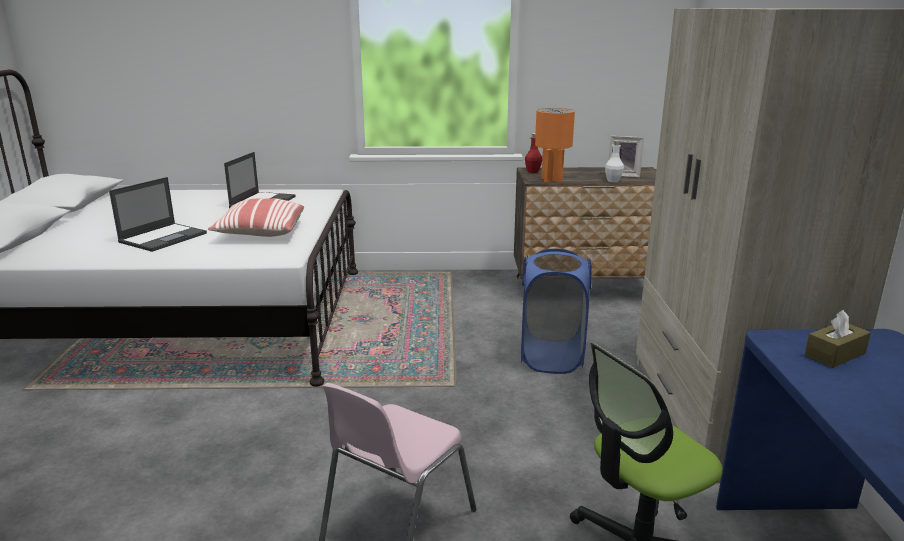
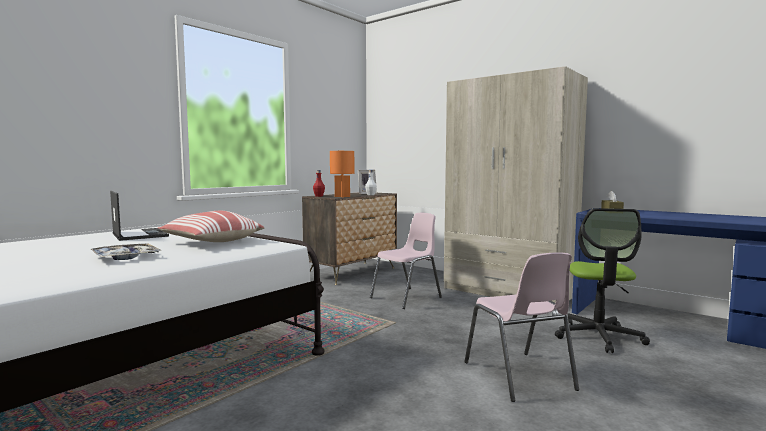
camera: 50 degrees left, 15 degrees down
(164, 237) = (126, 257): laptop -> tray
(551, 357) = (407, 298): blue laundry basket -> pink chair

